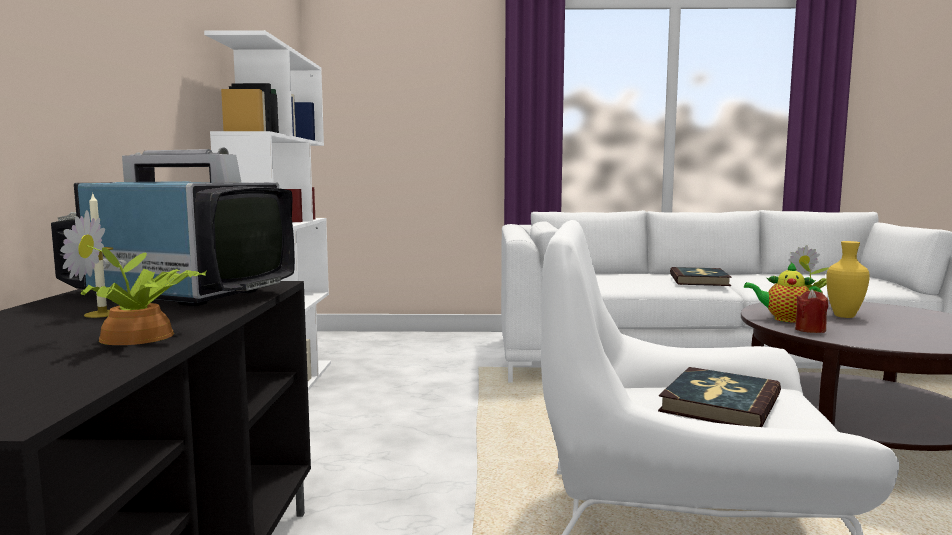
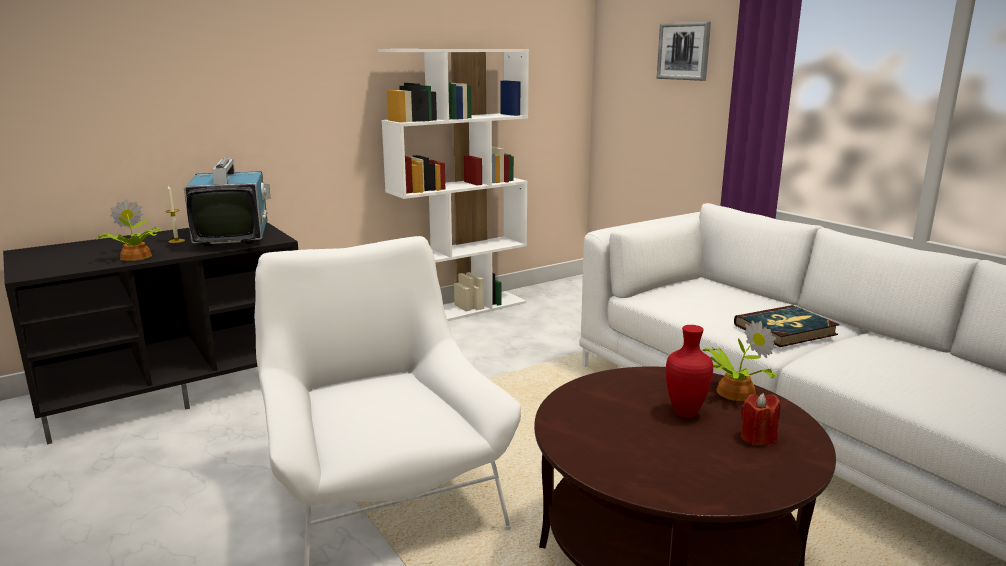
camera: 55 degrees right, 10 degrees up
(433, 89) = (684, 51): none -> picture
(719, 403) = (385, 409): book -> none
(784, 319) = (616, 387): teapot -> none
(810, 330) = (581, 402): red candle -> red candle (757, 438)
(845, 316) = (686, 413): yellow vase -> red vase

